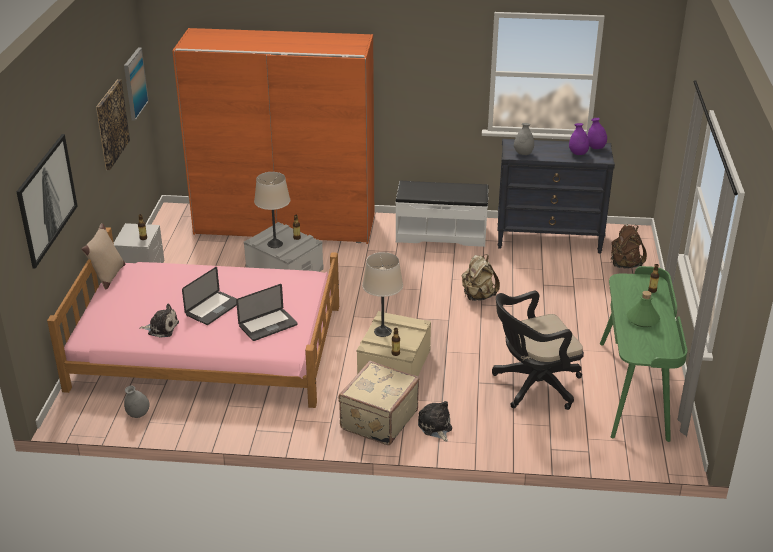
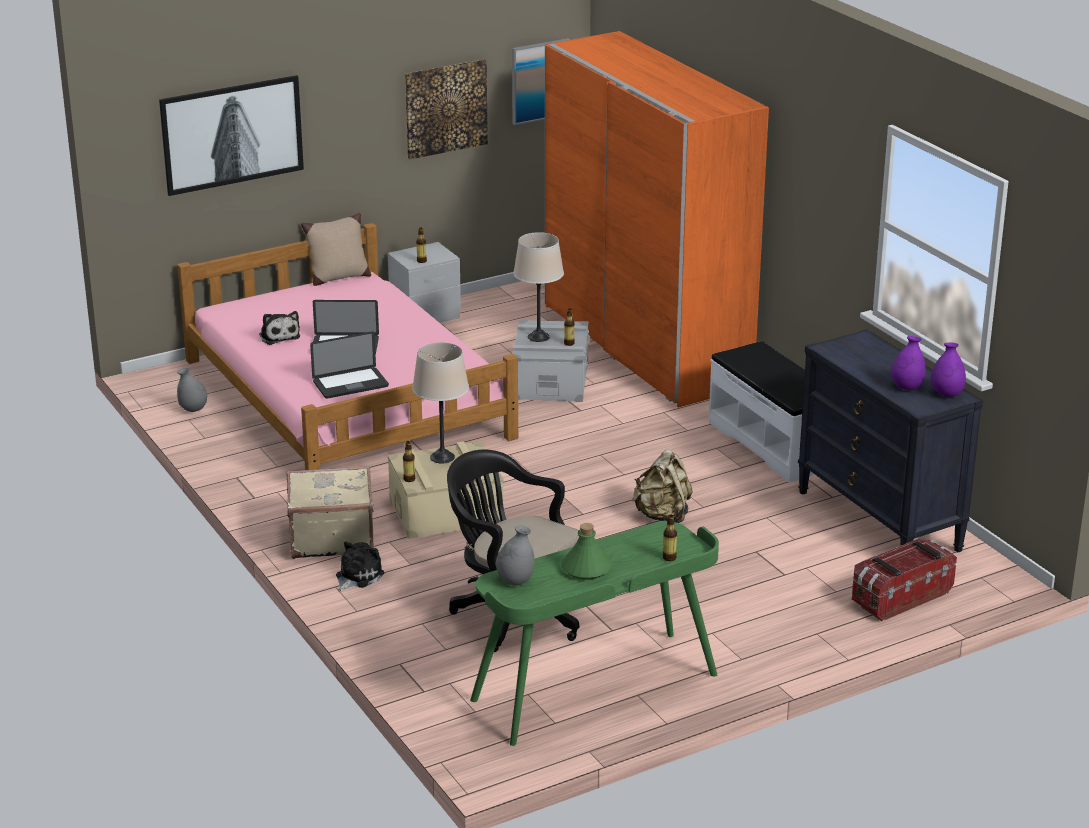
camera: 55 degrees right, 5 degrees down
(268, 326) = (350, 384): laptop -> laptop turned 45 degrees counterclockwise
(523, 153) = (844, 353): grey vase -> grey vase (515, 581)
(624, 265) = (900, 597): brown backpack -> storage box

